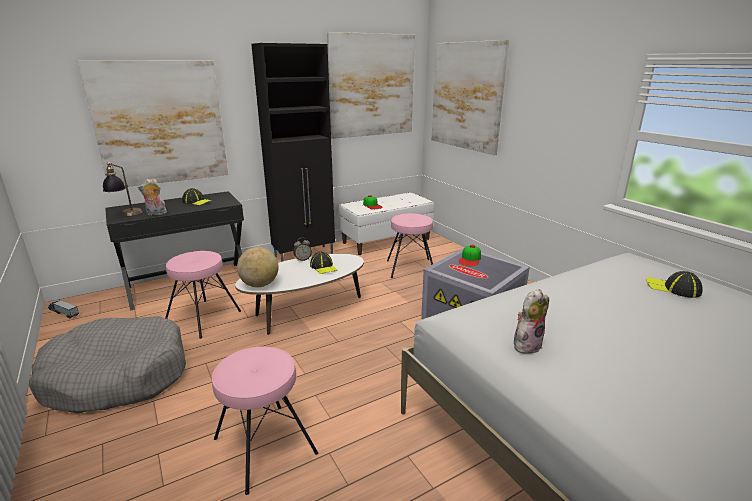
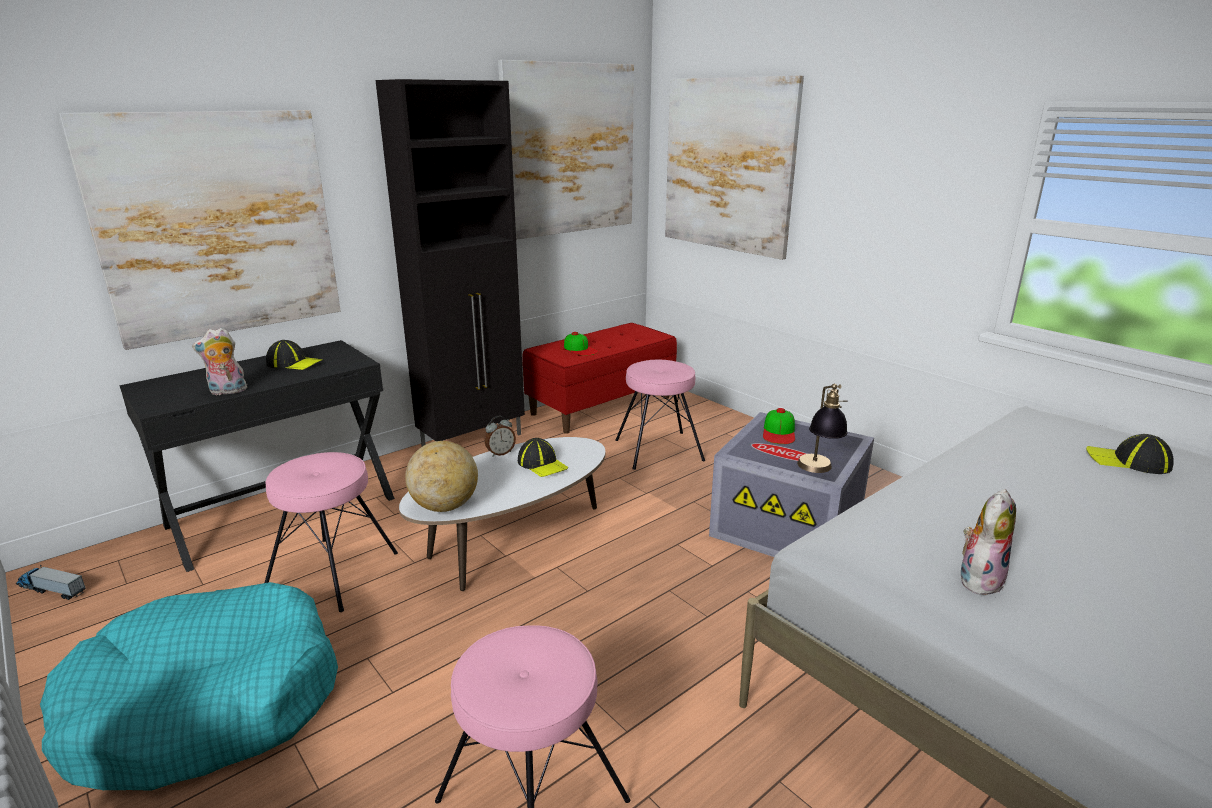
camera: 10 degrees left, 0 degrees up
(117, 376) = (206, 705): grey dog bed -> turquoise dog bed
(126, 215) = (170, 398): table lamp -> table lamp (818, 472)
(386, 241) = (601, 405): white bench -> red bench

